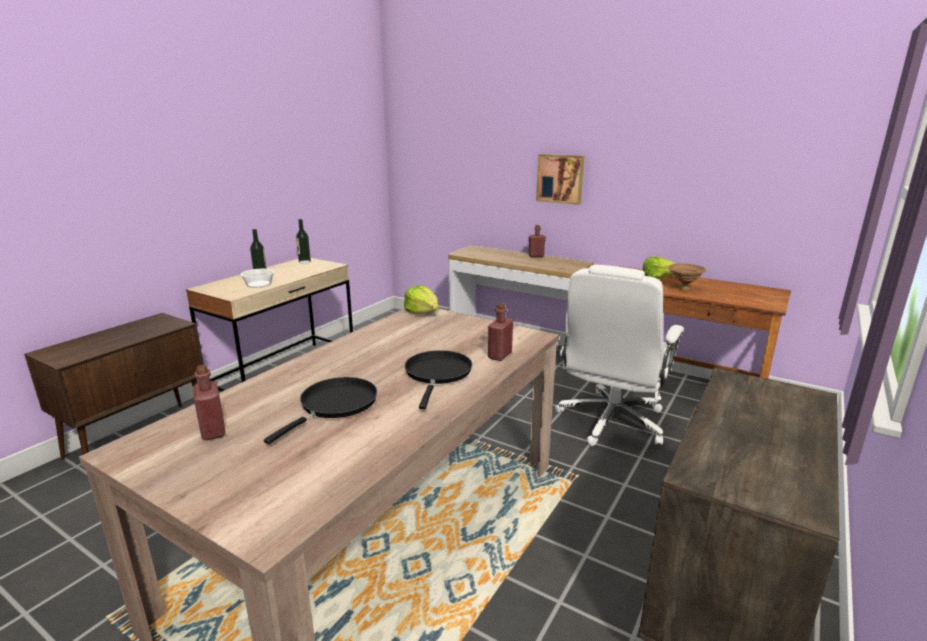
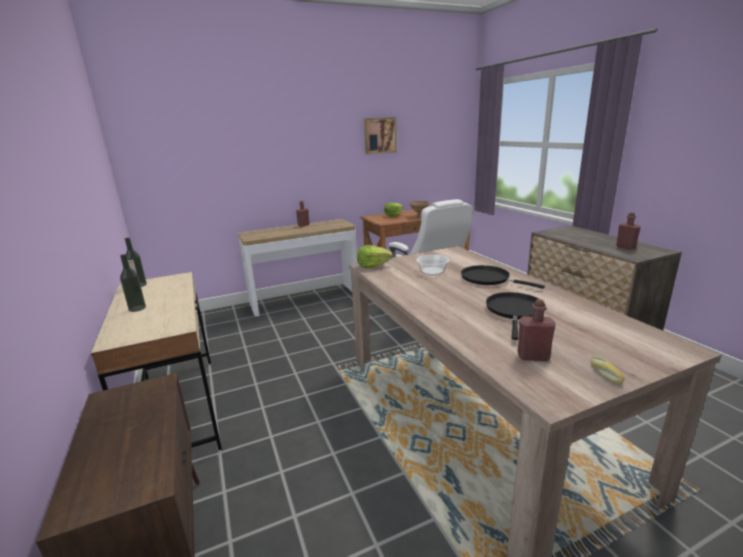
camera: 55 degrees left, 0 degrees up
(181, 477) = (604, 373): none -> bread
(259, 284) = (169, 312): bowl -> bowl (433, 271)
(335, 405) = (514, 311): black frying pan -> black frying pan turned 45 degrees clockwise
(499, 356) = (475, 262): red bottle -> red bottle (625, 247)
(560, 178) = (307, 163): picture -> picture (379, 135)

